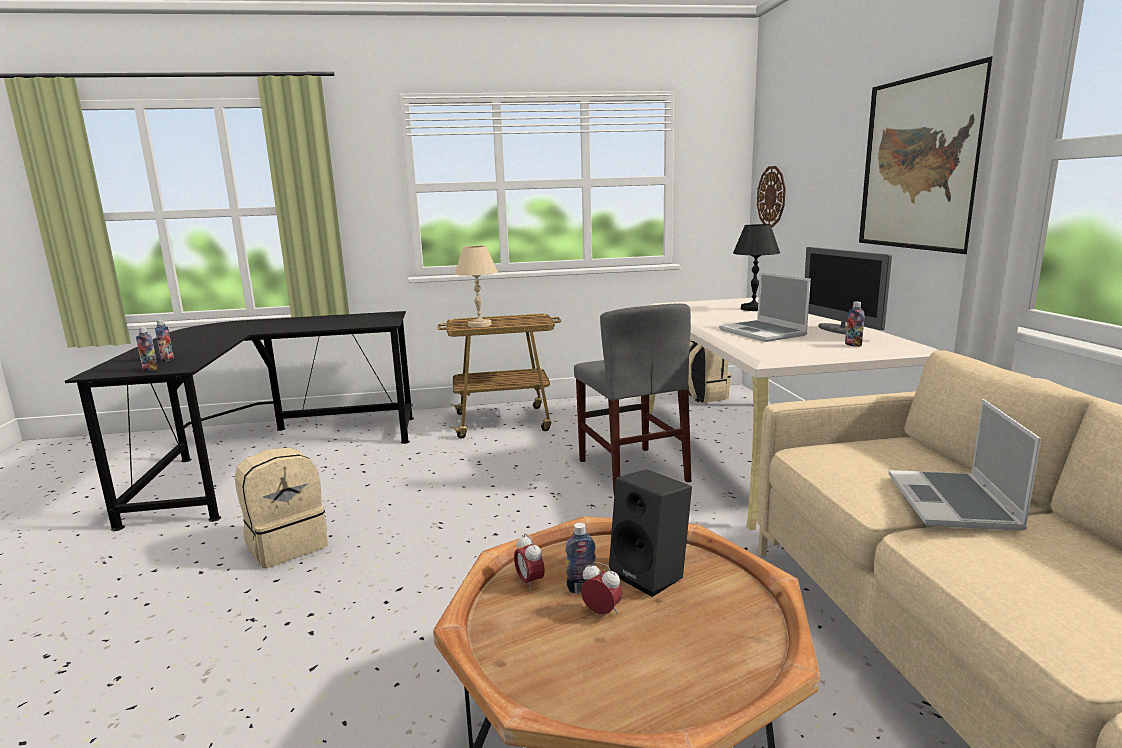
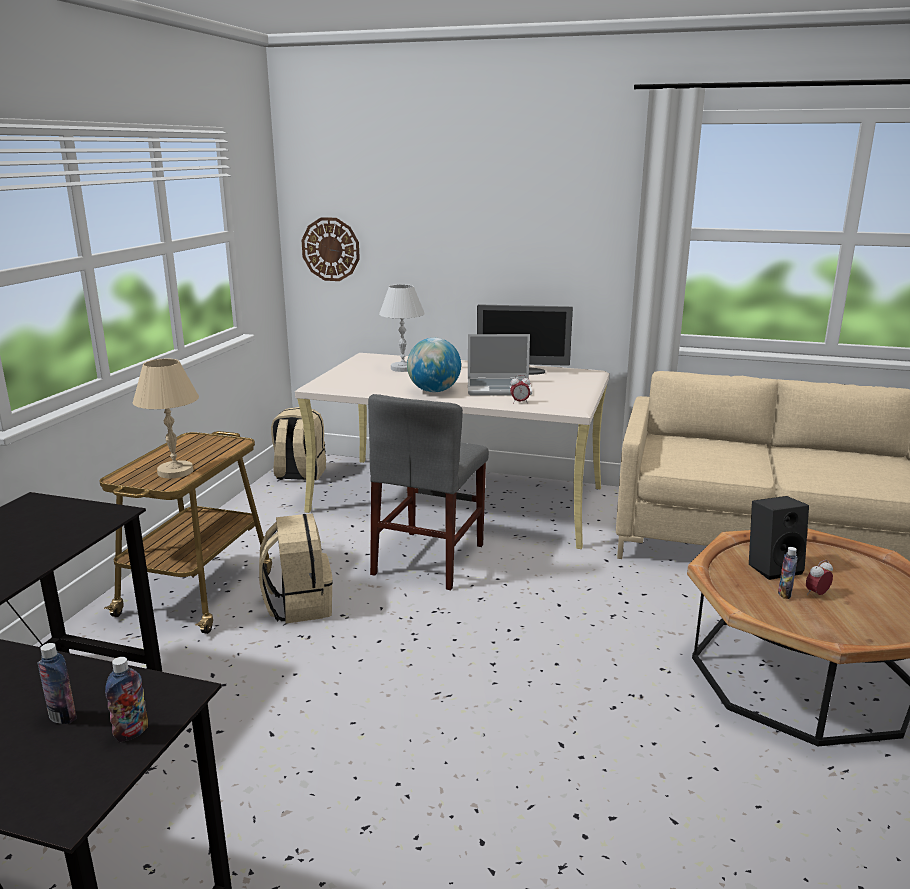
camera: 65 degrees left, 5 degrees up
(287, 545) = (394, 826): beige backpack -> beige backpack (299, 605)
(530, 582) = (770, 610): alarm clock -> alarm clock (519, 402)
(632, 470) = (429, 559): grey chair -> grey chair turned 105 degrees clockwise
(709, 323) = (434, 391): none -> globe
(753, 308) = (403, 368): black table lamp -> white table lamp
(853, 345) = (571, 381): bottle -> none
(922, 163) = (559, 232): picture -> none
(954, 503) = (764, 458): laptop -> none

